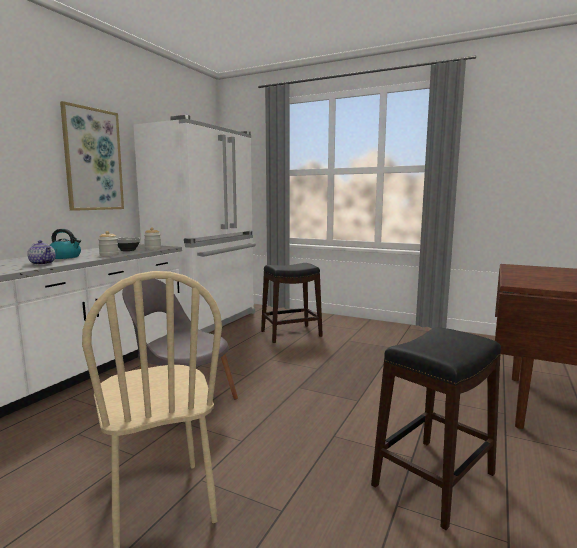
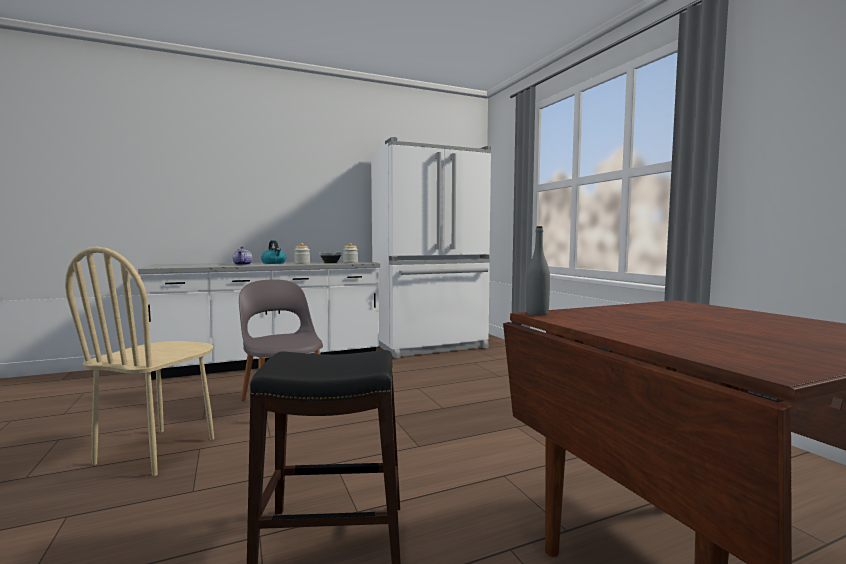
camera: 40 degrees right, 5 degrees down
(93, 160) = (329, 186): picture -> none
(291, 334) = (485, 373): black stool -> none
(515, 284) = (537, 314): none -> grey bottle

